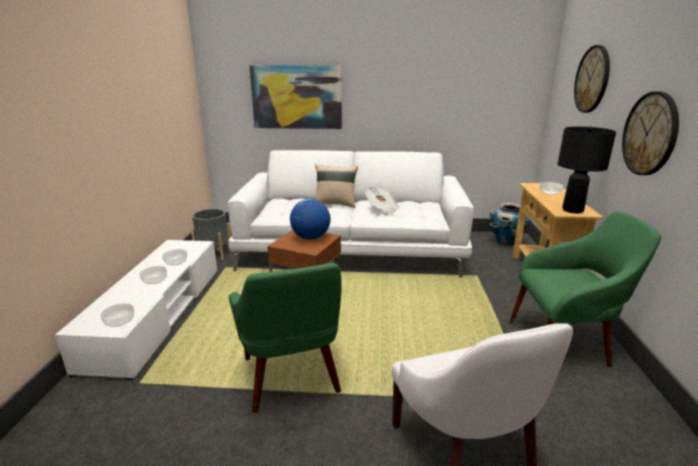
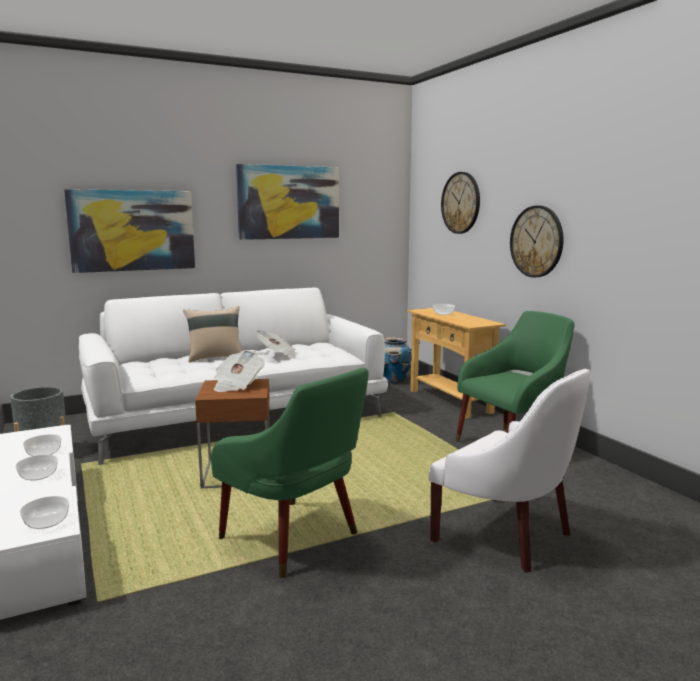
camera: 30 degrees left, 10 degrees down
(310, 237) = (237, 385): globe -> newspaper
(426, 74) = (289, 202): none -> picture
(573, 210) = (478, 322): black table lamp -> none

